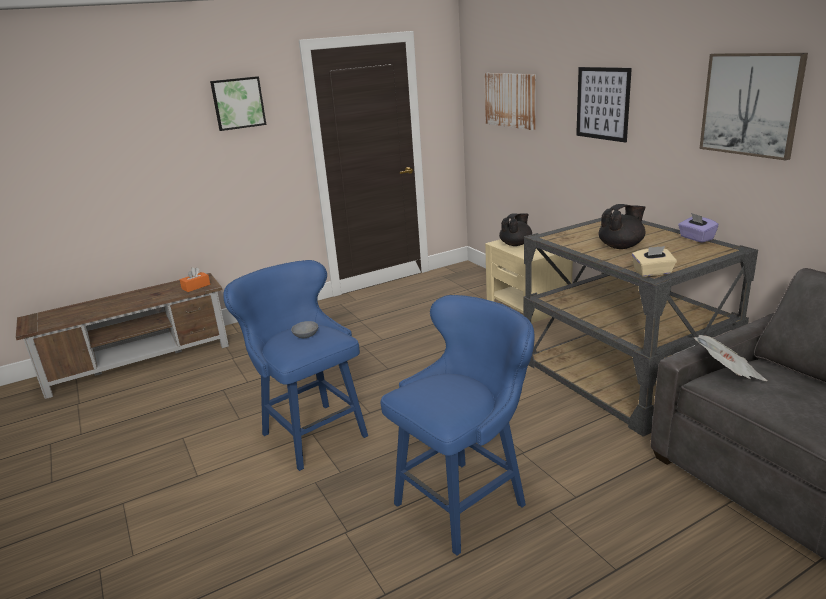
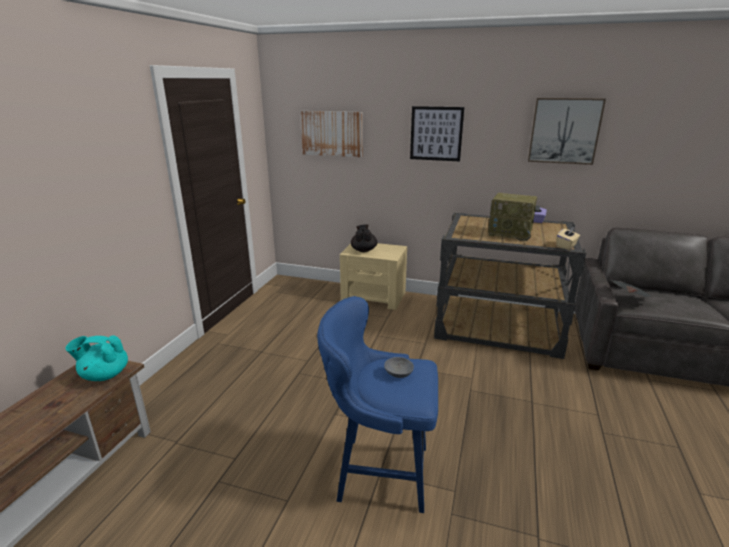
camera: 45 degrees left, 0 degrees up
(196, 287) = (104, 375): orange tissue box -> turquoise teapot
(238, 103) = (99, 136): picture -> none
(464, 501) = (559, 457): blue stool -> none
(621, 246) = (511, 233): black teapot -> radio

